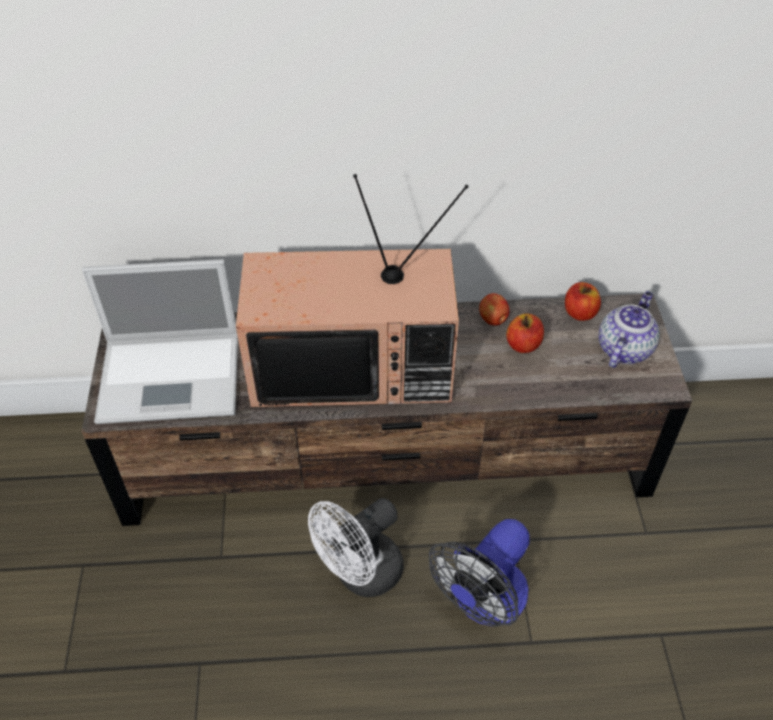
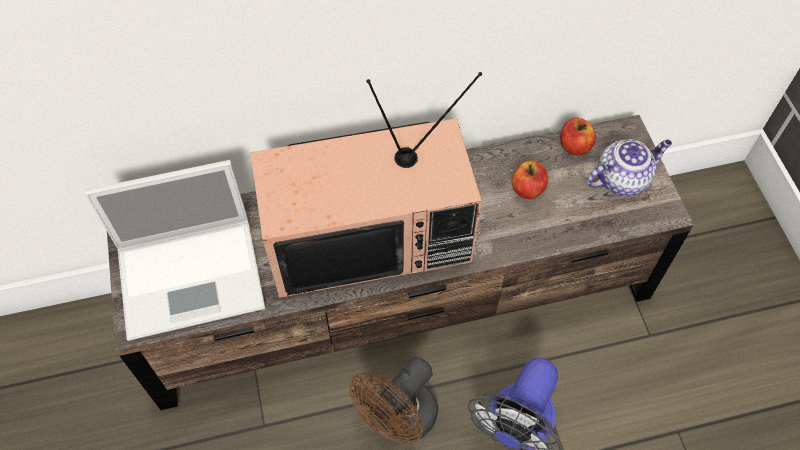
camera: 10 degrees left, 10 degrees up
(360, 575) = (399, 421): white fan -> brown fan
(493, 320) = (494, 166): apple -> none
(624, 348) = (622, 179): teapot -> teapot turned 45 degrees clockwise

